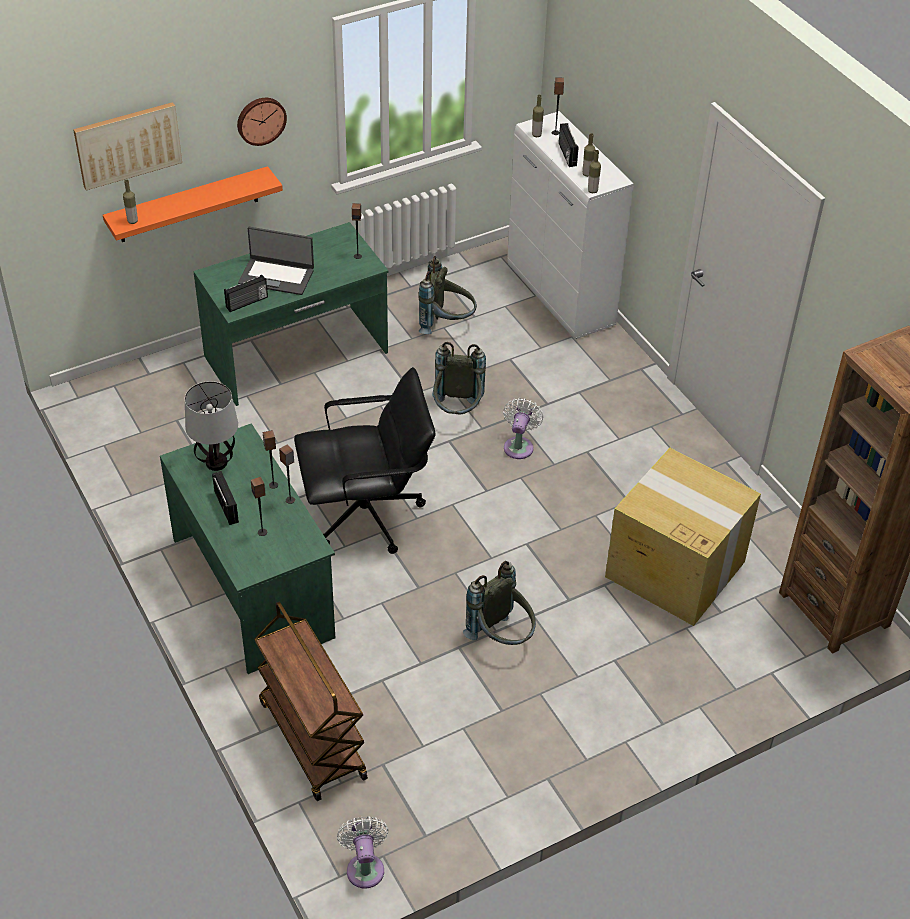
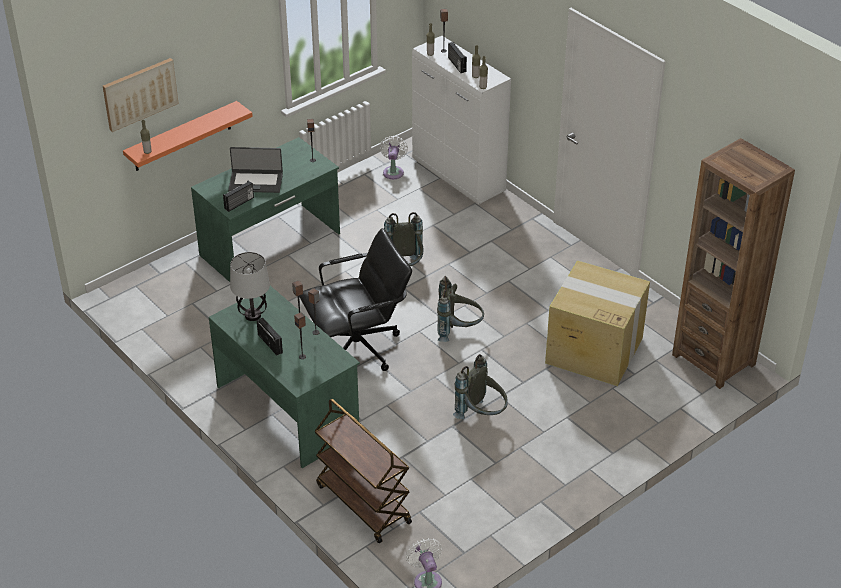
camera: 10 degrees left, 5 degrees down
(260, 120) = (231, 65): wall clock -> none
(446, 324) = (378, 207): grey backpack -> grey backpack (458, 331)
(519, 445) = (457, 284): white fan -> white fan (393, 171)

